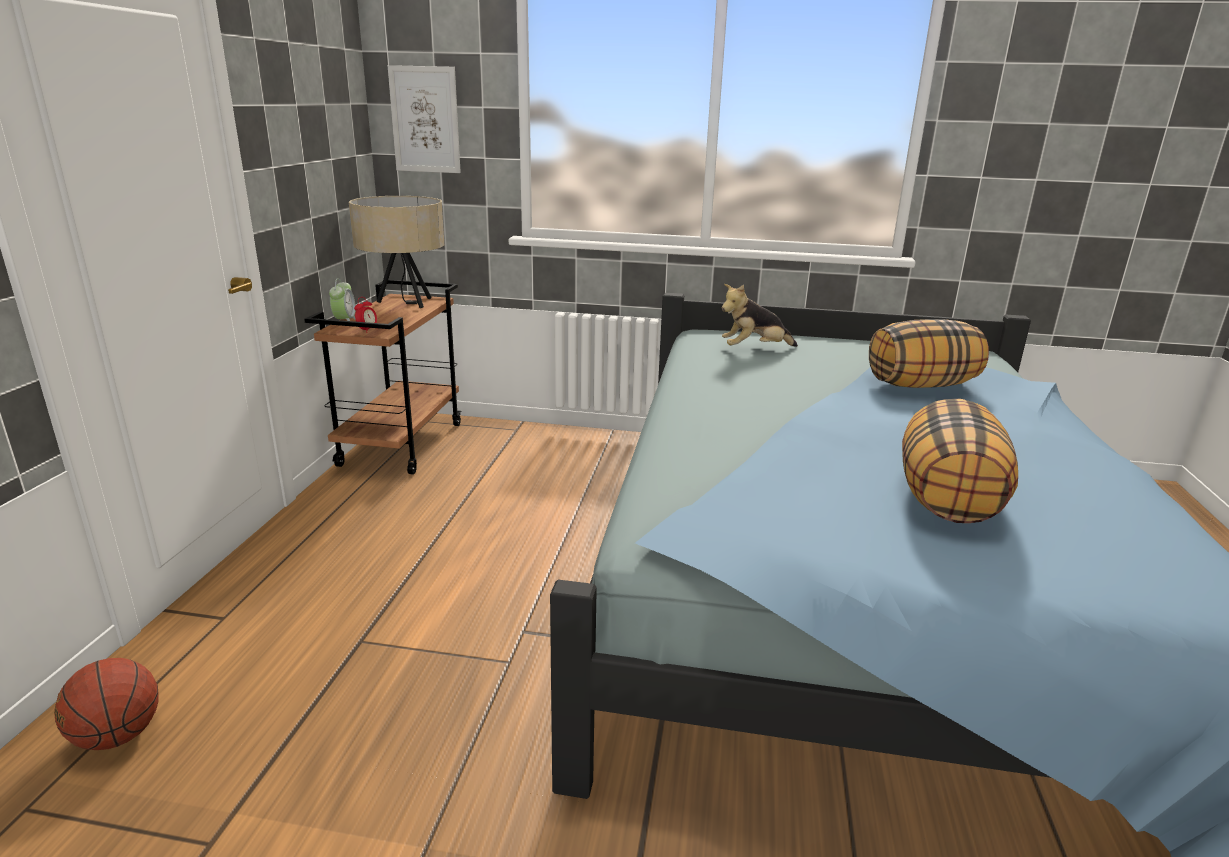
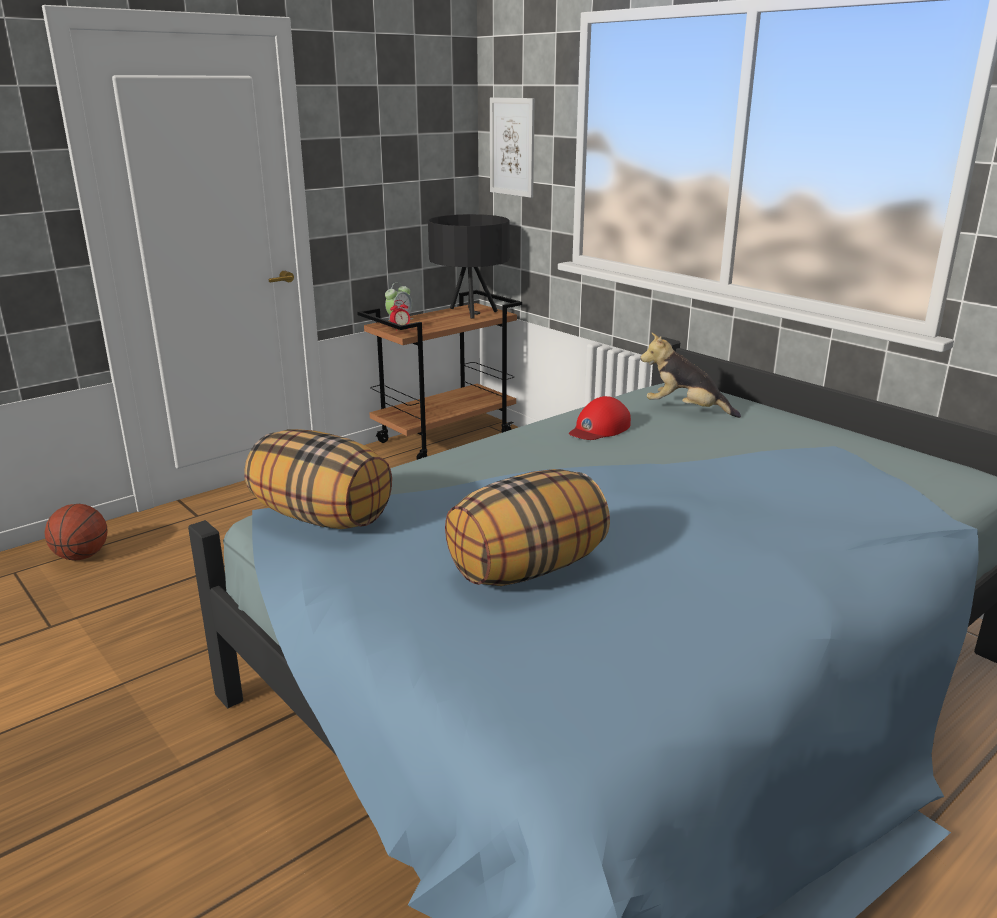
camera: 40 degrees right, 0 degrees up
(404, 303) = (469, 312): beige table lamp -> black table lamp
(731, 378) = (599, 428): none -> red cap
(921, 385) = (777, 483): pillow -> pillow (323, 517)

